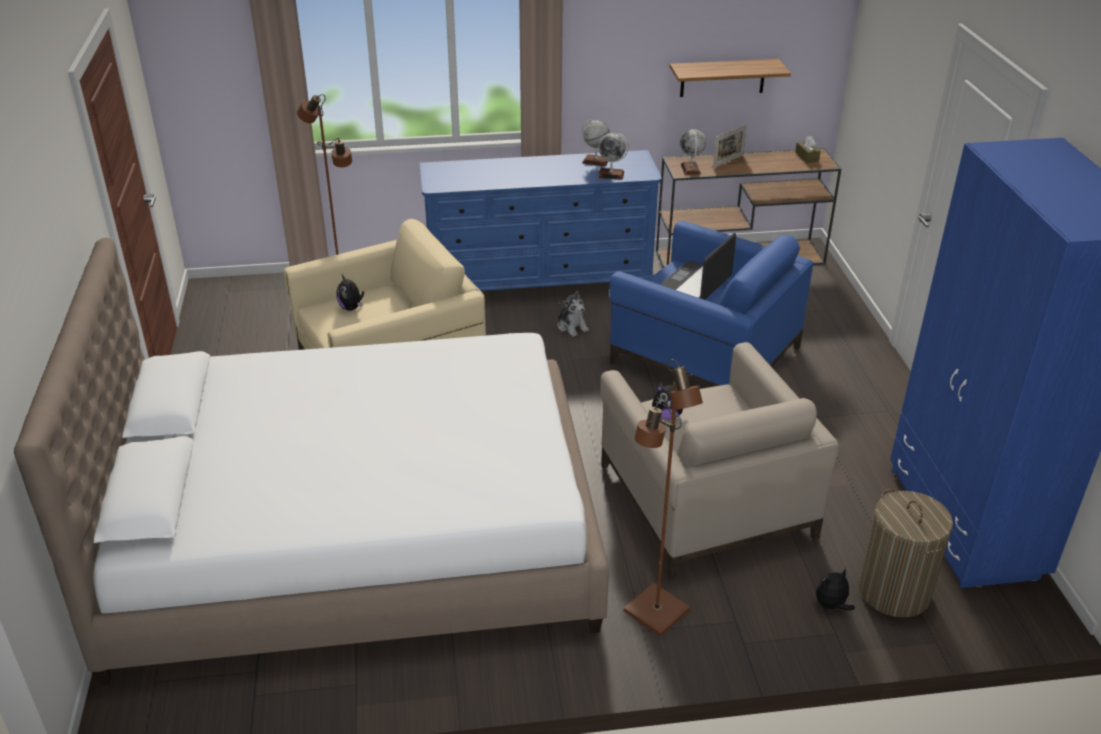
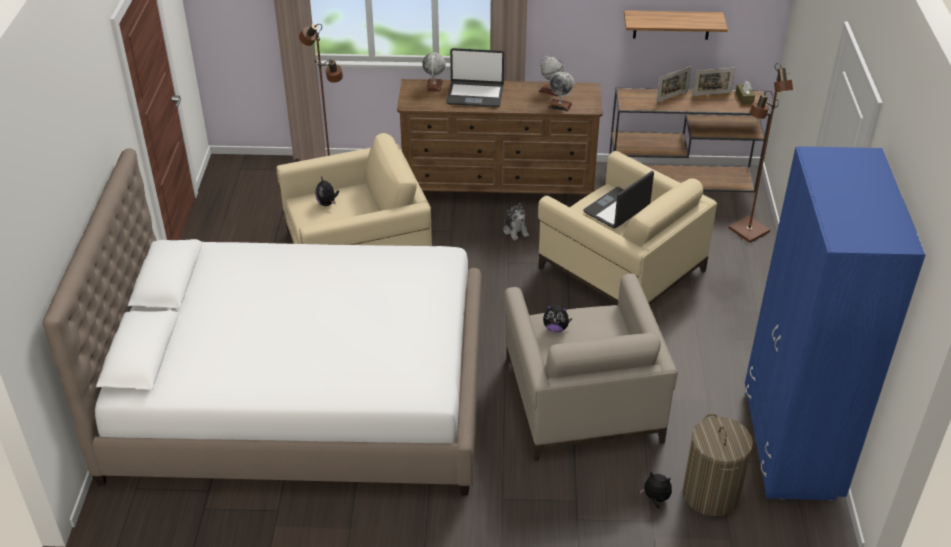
camera: 10 degrees right, 5 degrees up
(510, 171) = (475, 95): none -> laptop
(540, 284) = (499, 188): blue dresser -> brown dresser
(656, 610) = (516, 484): brown floor lamp -> brown floor lamp (749, 230)
(690, 169) = (636, 102): globe -> globe (434, 86)
(704, 354) = (621, 269): blue armchair -> beige armchair
(770, 155) = (711, 94): none -> picture frame
(831, 606) = (655, 499): plush toy -> plush toy turned 45 degrees clockwise

